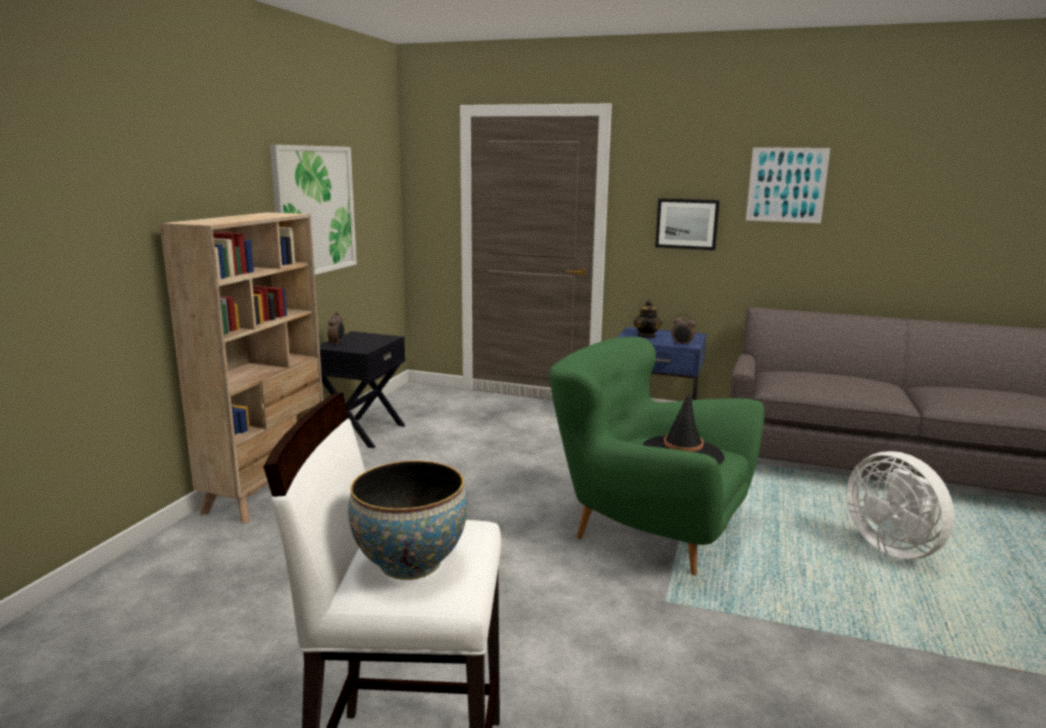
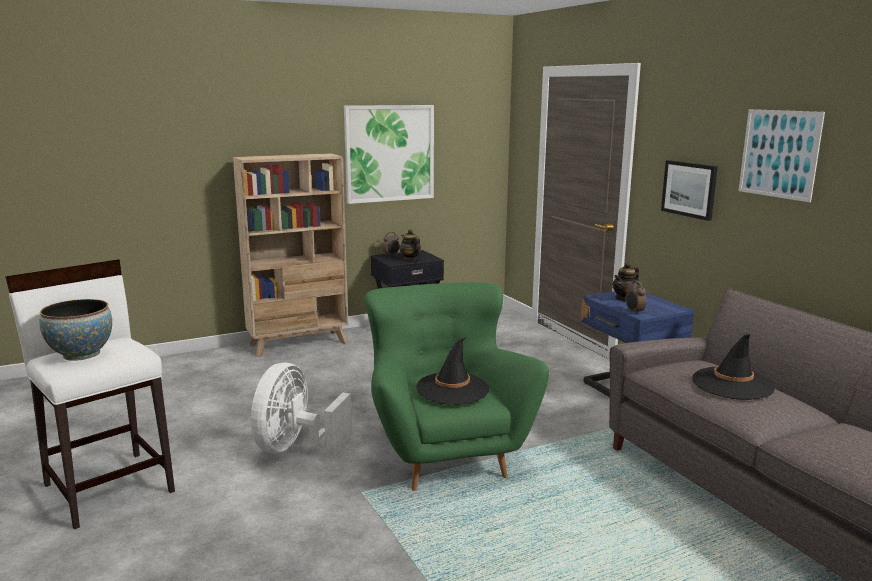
camera: 45 degrees right, 0 degrees up
(370, 343) = (410, 259): none -> teapot
(841, 379) = (732, 384): none -> black hat
(894, 547) = (619, 559): white fan -> white fan (295, 447)

